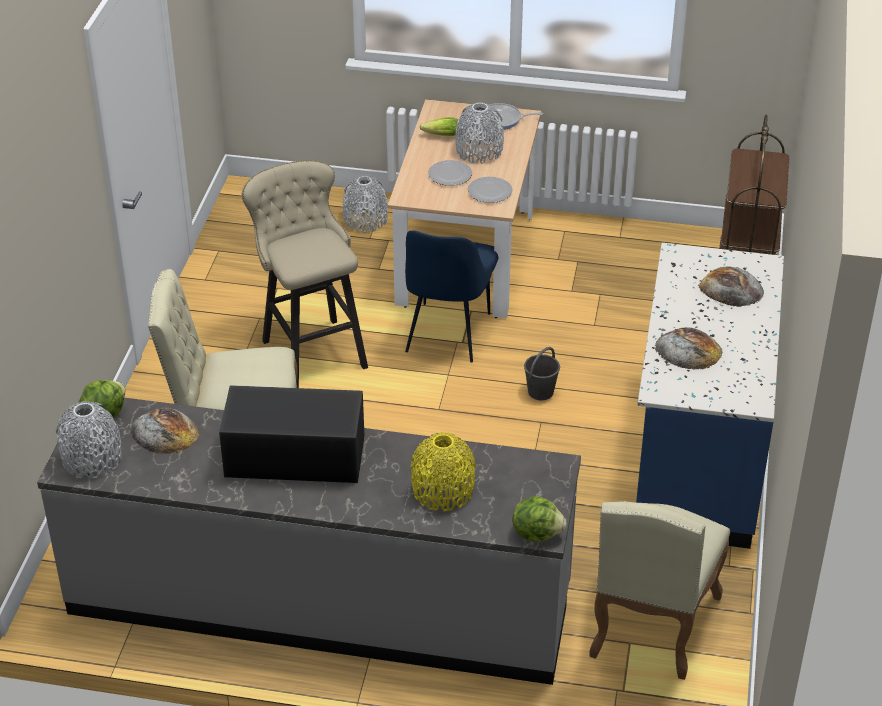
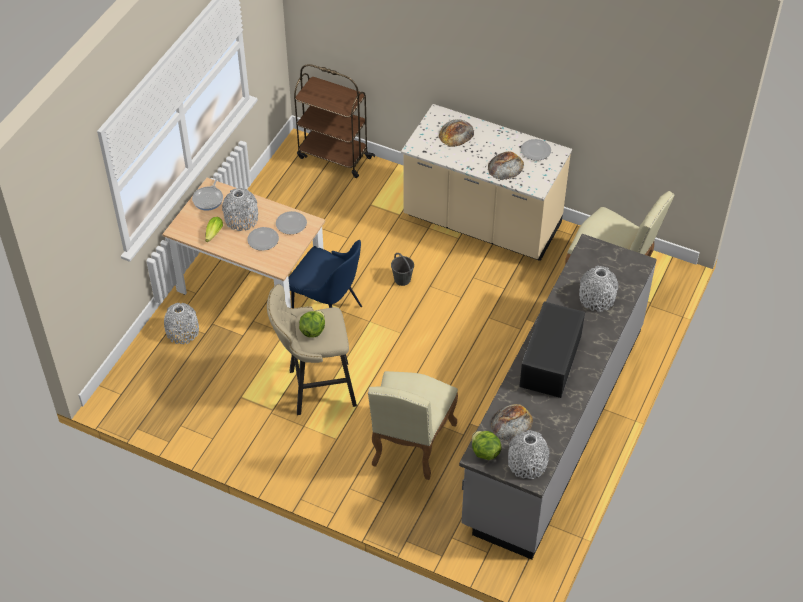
camera: 75 degrees left, 10 degrees up
(443, 490) = (597, 298): yellow vase -> grey vase
(537, 532) = (639, 265): lettuce -> lettuce (312, 330)
(697, 455) = (482, 223): blue counter -> beige counter
(743, 377) = (536, 150): none -> plate

